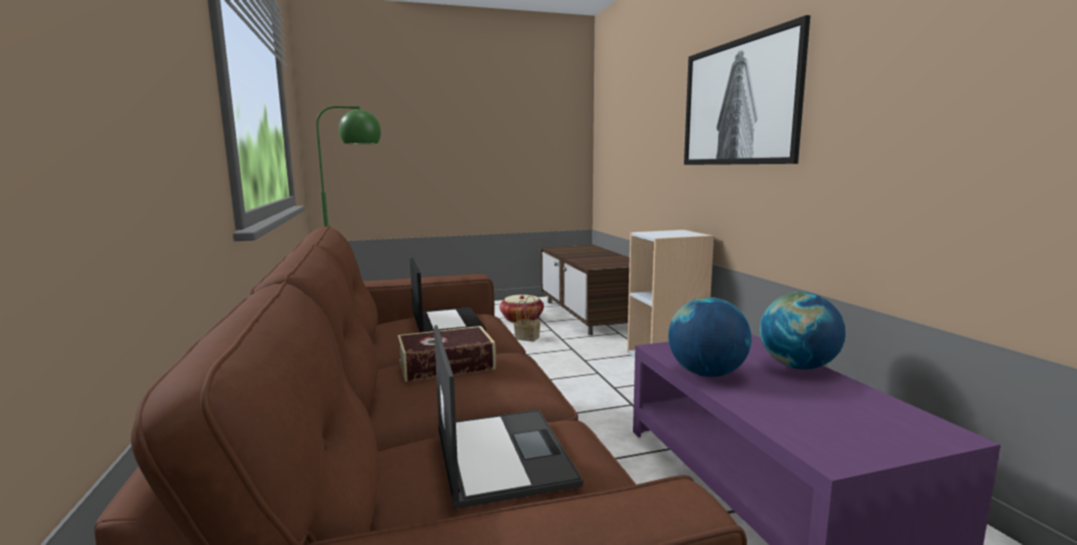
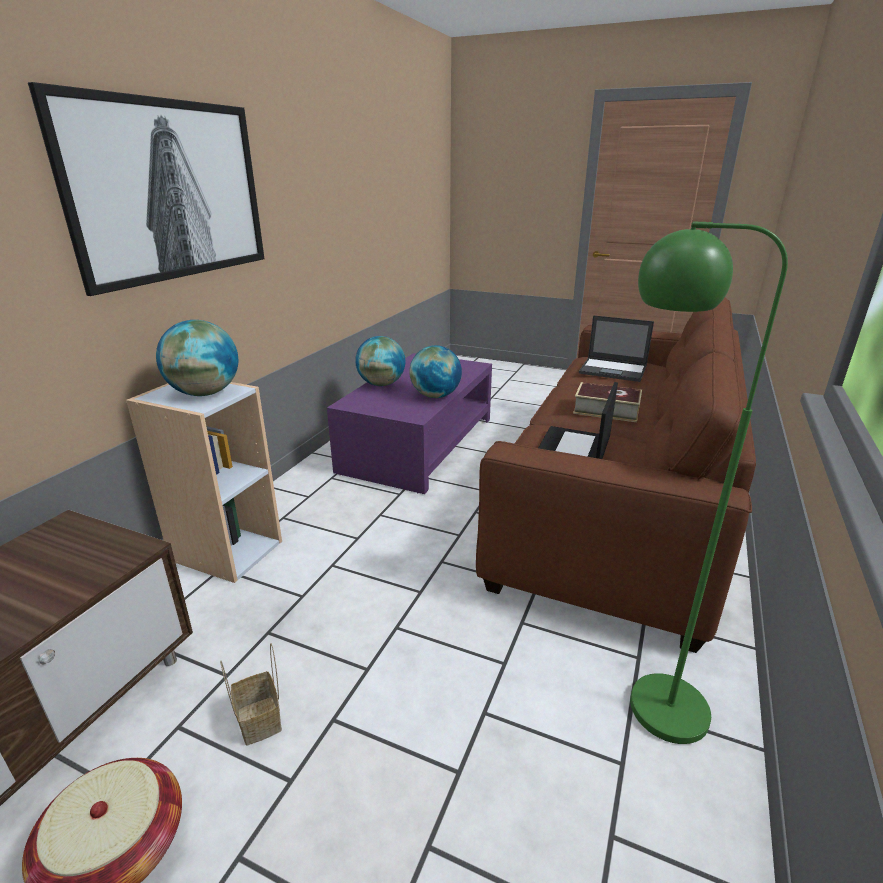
camera: 140 degrees left, 15 degrees up
(501, 454) = (614, 370): laptop -> laptop turned 90 degrees counterclockwise
(664, 234) = (205, 393): none -> globe

